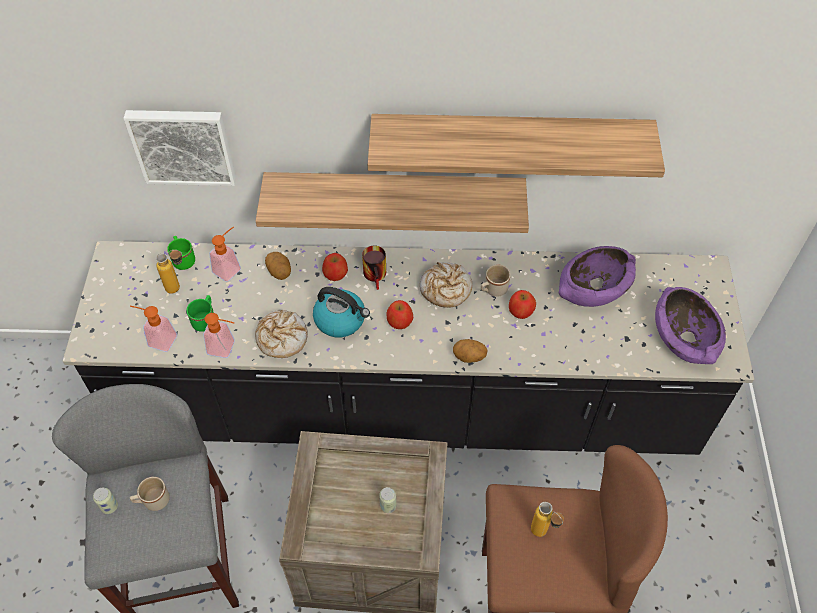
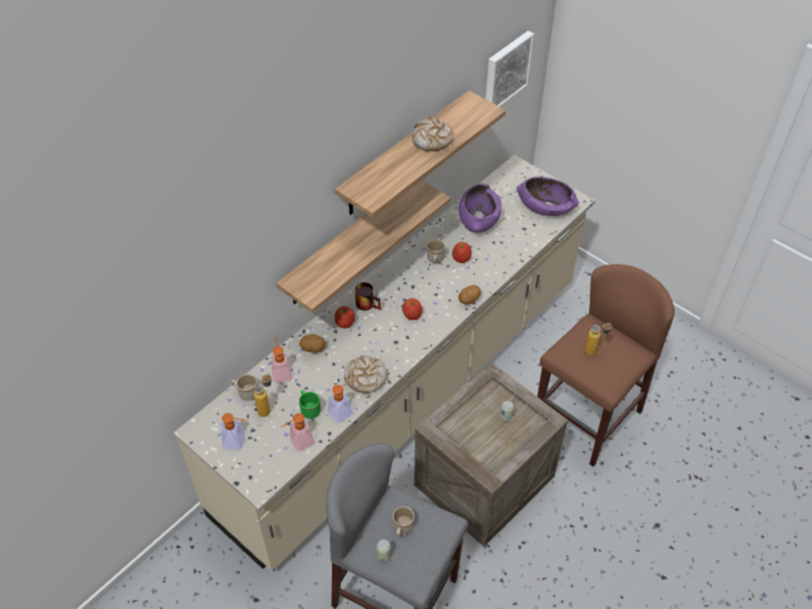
camera: 50 degrees left, 5 degrees down
(123, 293) = (238, 442): none -> soap dispenser
(183, 145) = (226, 298): picture -> picture (506, 71)
(183, 259) = (246, 392): green mug -> beige mug
(341, 320) = (382, 341): kettle -> none
(408, 407) = (406, 395): black counter -> beige counter
(445, 289) = (412, 280): bread -> bread (432, 140)

